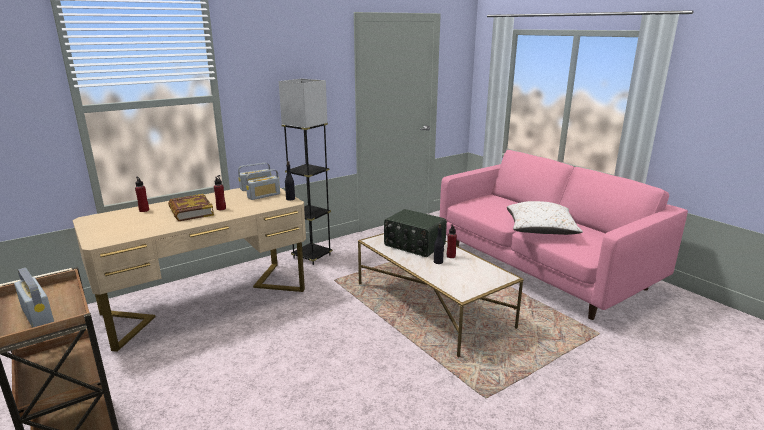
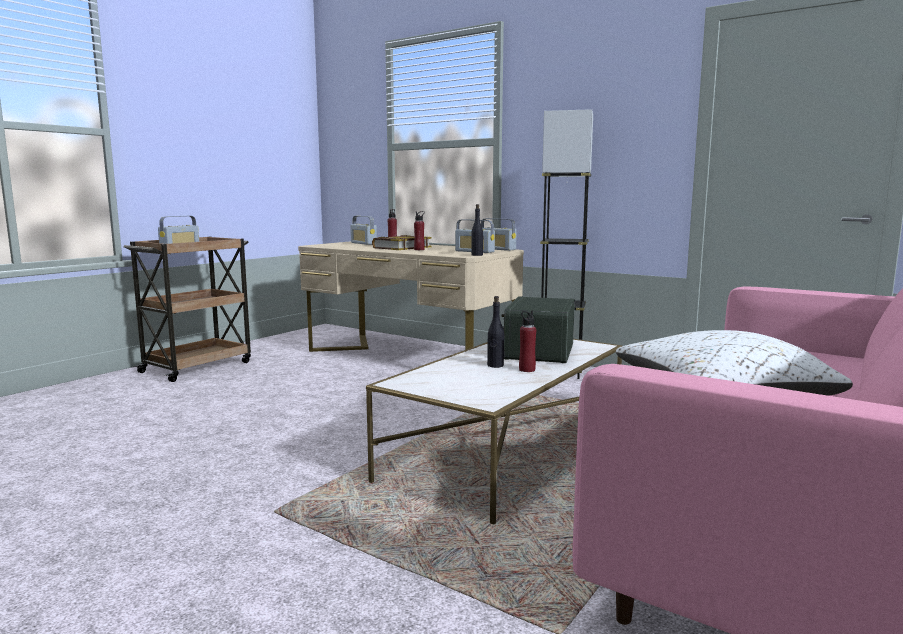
camera: 70 degrees right, 10 degrees down
(118, 220) = (363, 243): none -> radio

